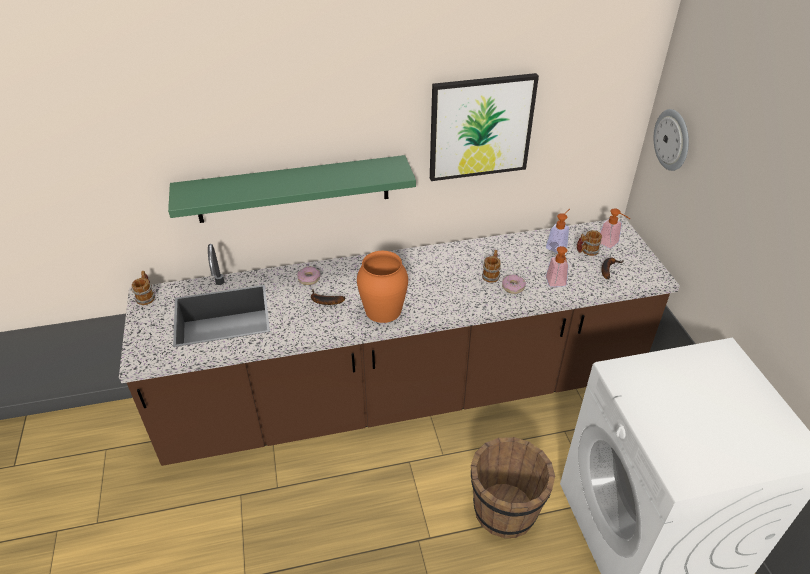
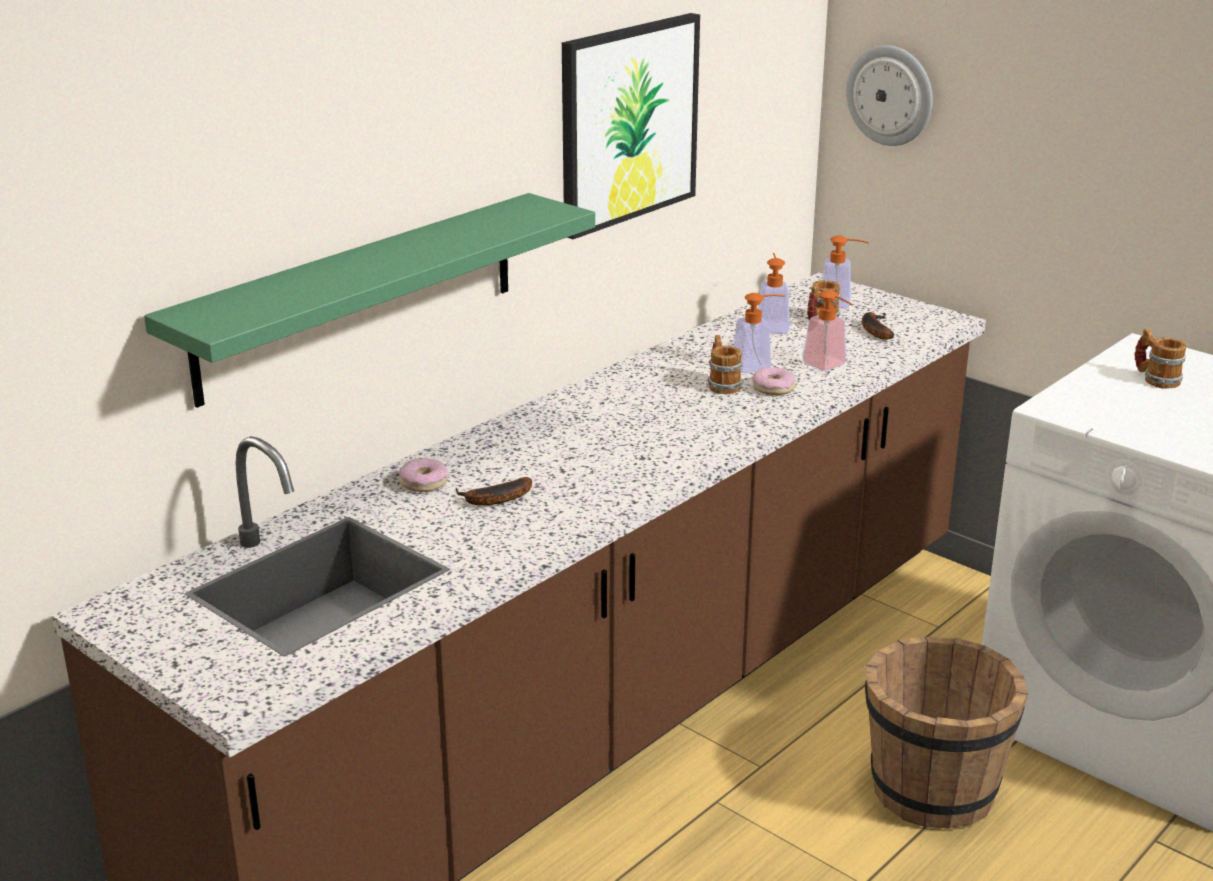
camera: 35 degrees left, 15 degrees down
(146, 296) = (115, 612): mug -> mug (1155, 379)
(383, 310) = (613, 476): orange vase -> none
(521, 269) = (758, 366): none -> soap dispenser

